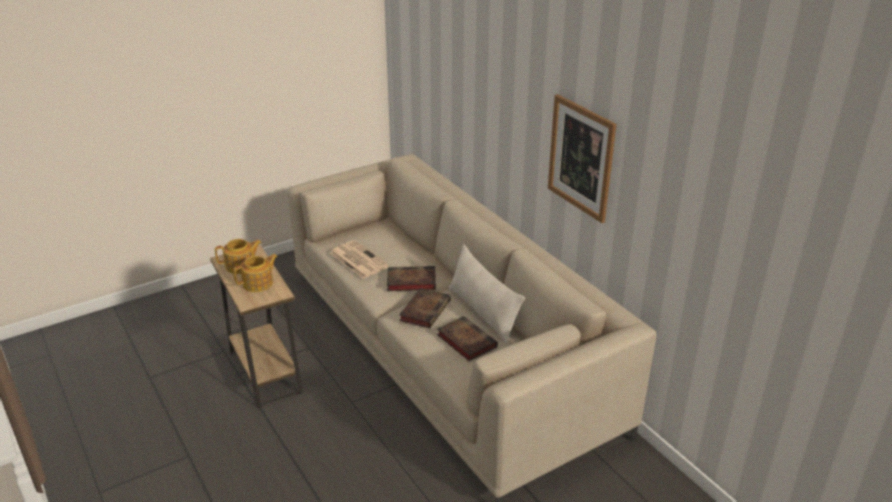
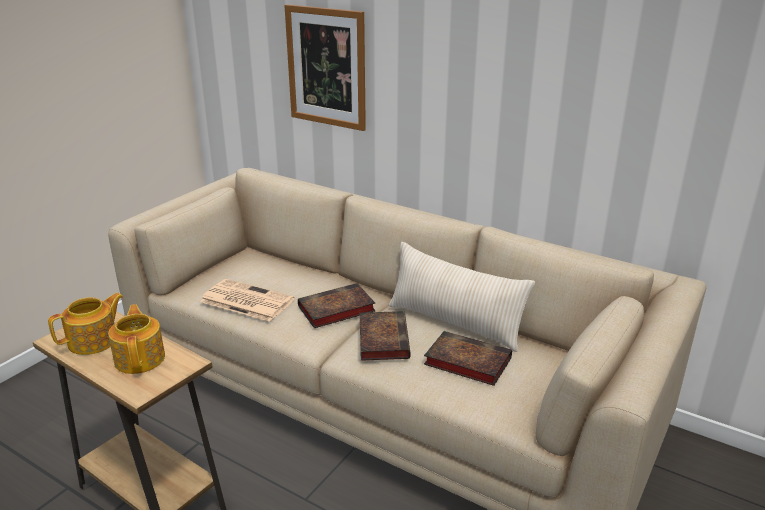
camera: 25 degrees left, 5 degrees down
(258, 283) = (140, 358): teapot -> teapot turned 45 degrees counterclockwise
(581, 158) = (555, 89): picture -> picture (326, 67)

